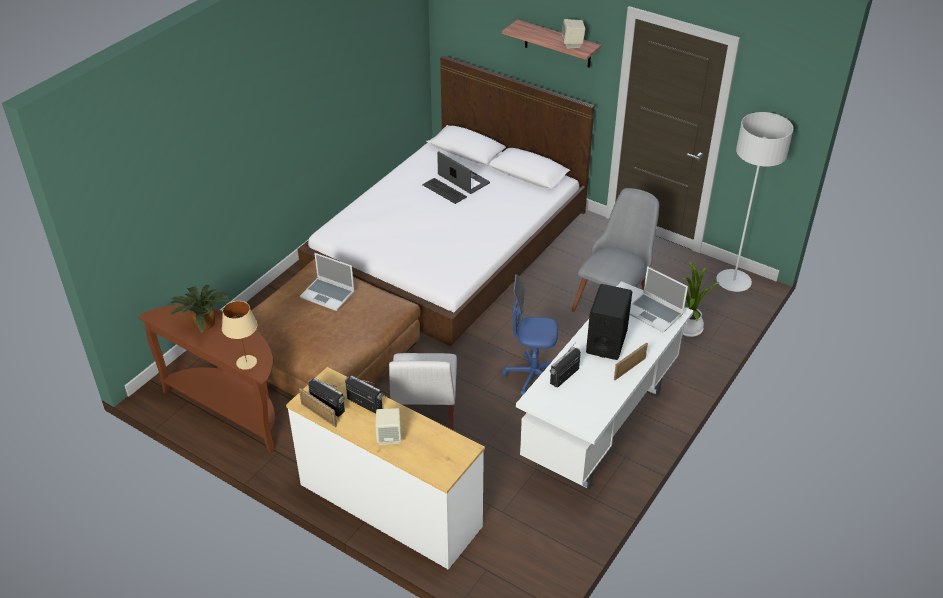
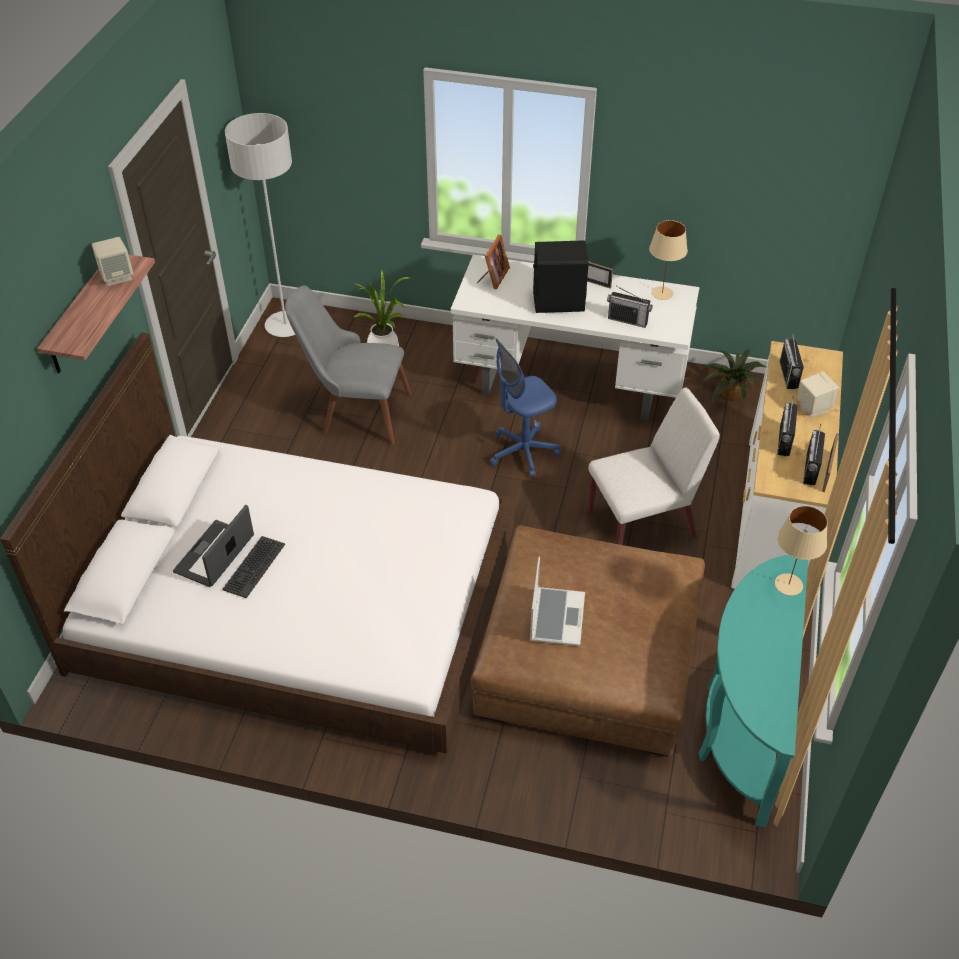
camera: 110 degrees left, 5 degrees up
(203, 323) = (755, 664): potted plant -> potted plant (731, 395)
(230, 408) = (742, 727): brown console table -> turquoise console table
(435, 438) = (788, 375): none -> radio
(532, 376) = (523, 452): blue office chair -> blue office chair turned 75 degrees clockwise
(594, 411) = (662, 293): none -> beige table lamp
(654, 313) = (493, 277): laptop -> picture frame

